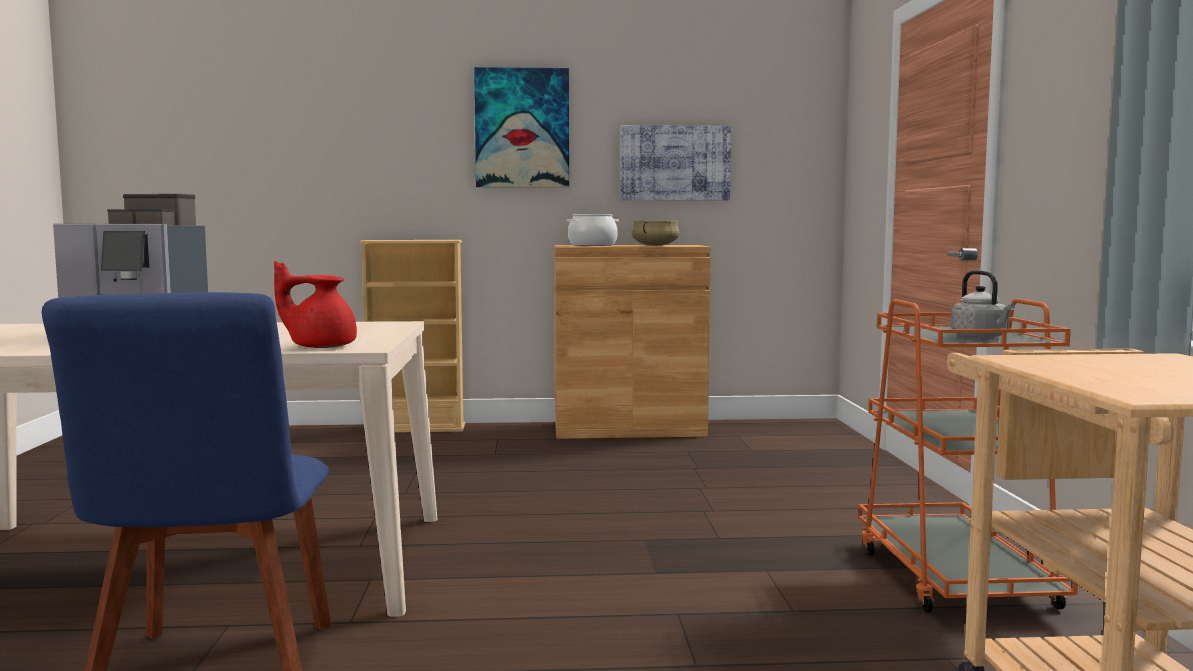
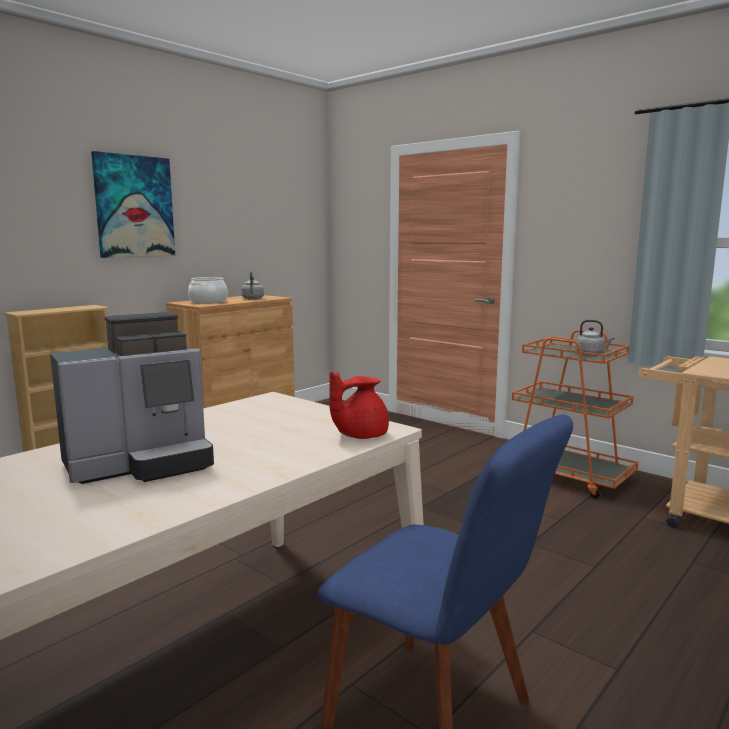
camera: 45 degrees left, 5 degrees up
(655, 245) = (253, 299): beige cooking pot -> grey kettle
(675, 163) = (240, 235): picture -> none

